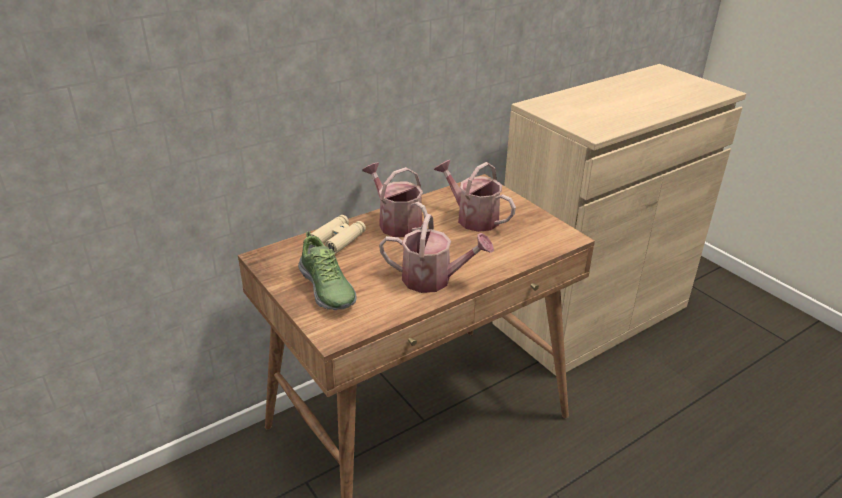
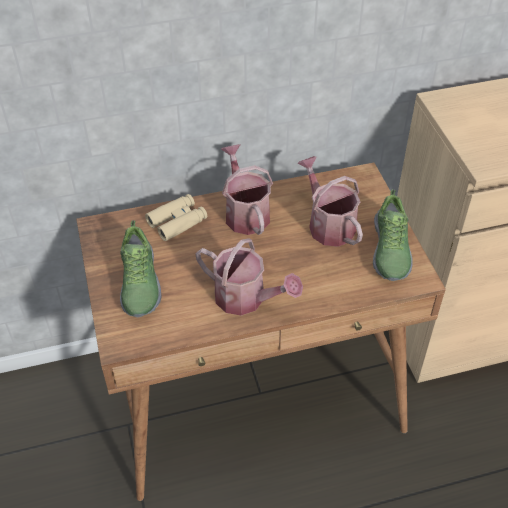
camera: 20 degrees right, 15 degrees up
(534, 225) = (389, 250): none -> shoe

